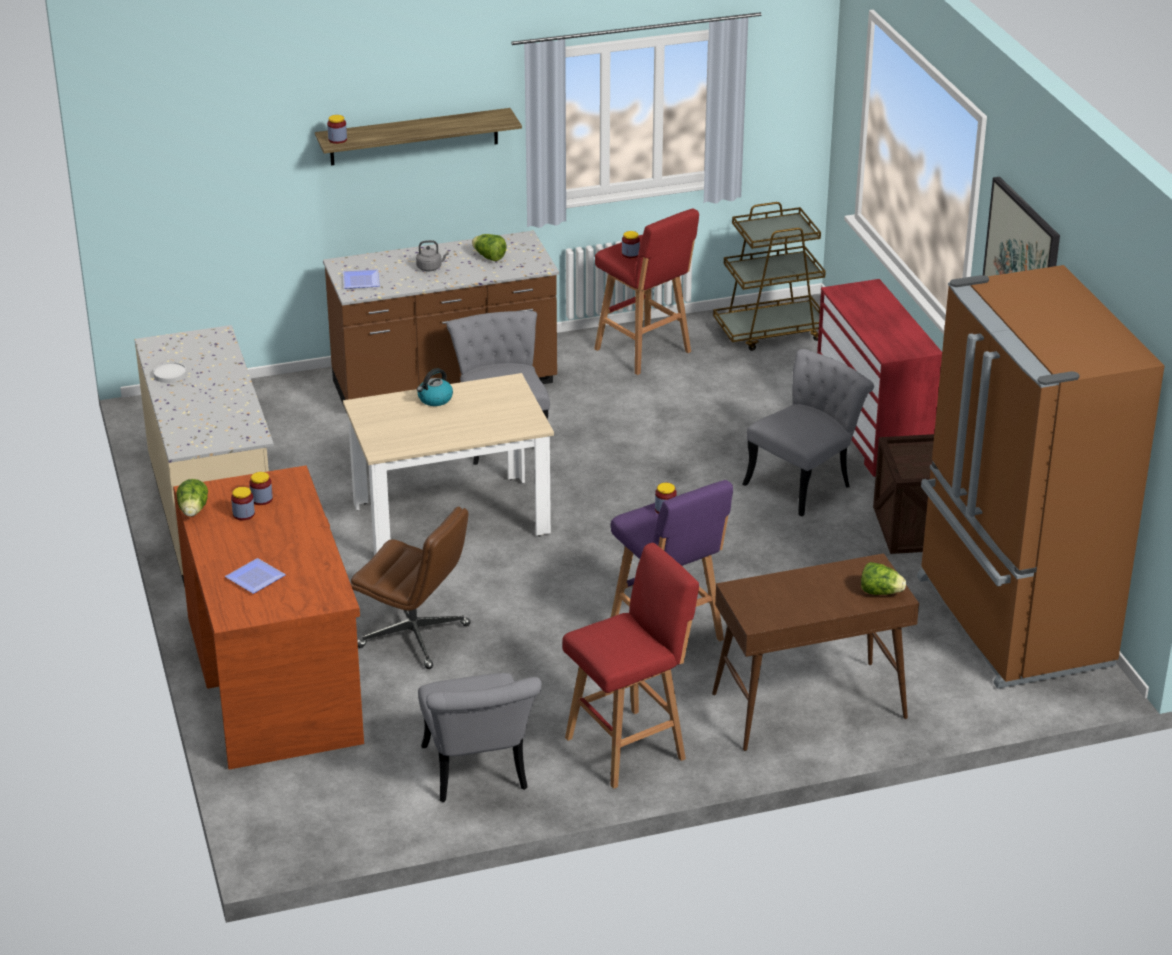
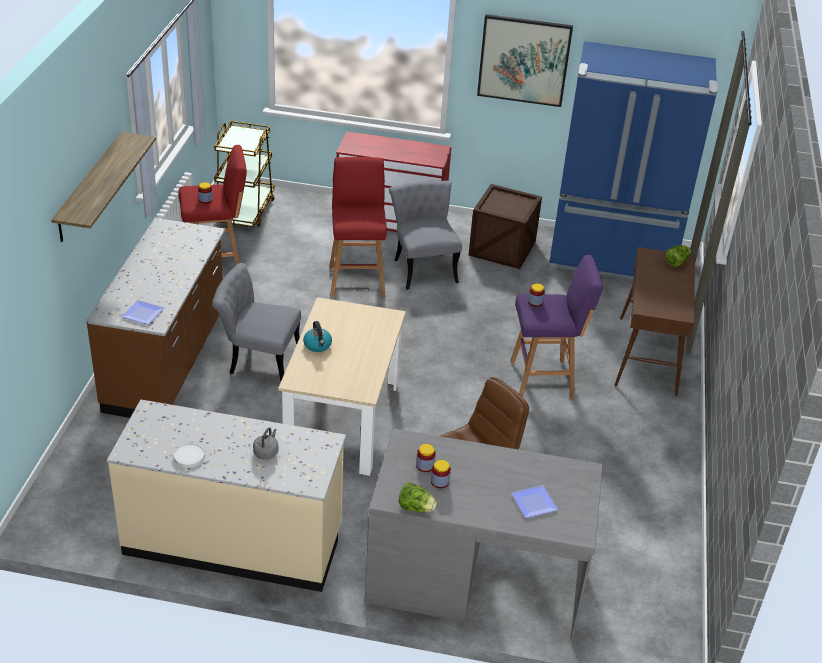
camera: 65 degrees left, 5 degrees up
(275, 678) = (475, 578): brown desk -> grey desk
(337, 139) = (80, 214): jar -> none
(430, 268) = (159, 277): grey kettle -> grey kettle (266, 452)
(478, 776) = (645, 515): grey chair -> none
(489, 257) = (172, 248): lettuce -> none
(629, 747) = (648, 439): red stool -> red stool (357, 280)
(1010, 622) = (612, 259): brown fridge -> blue fridge

